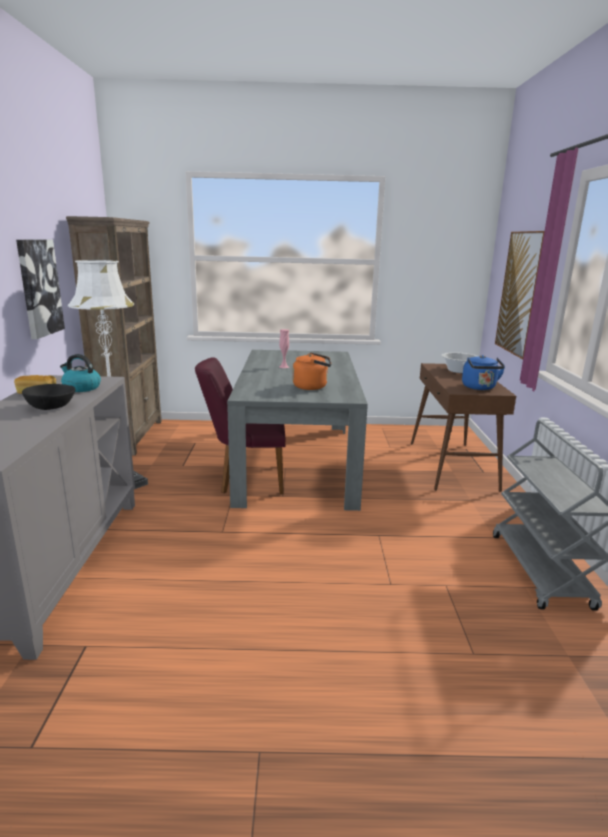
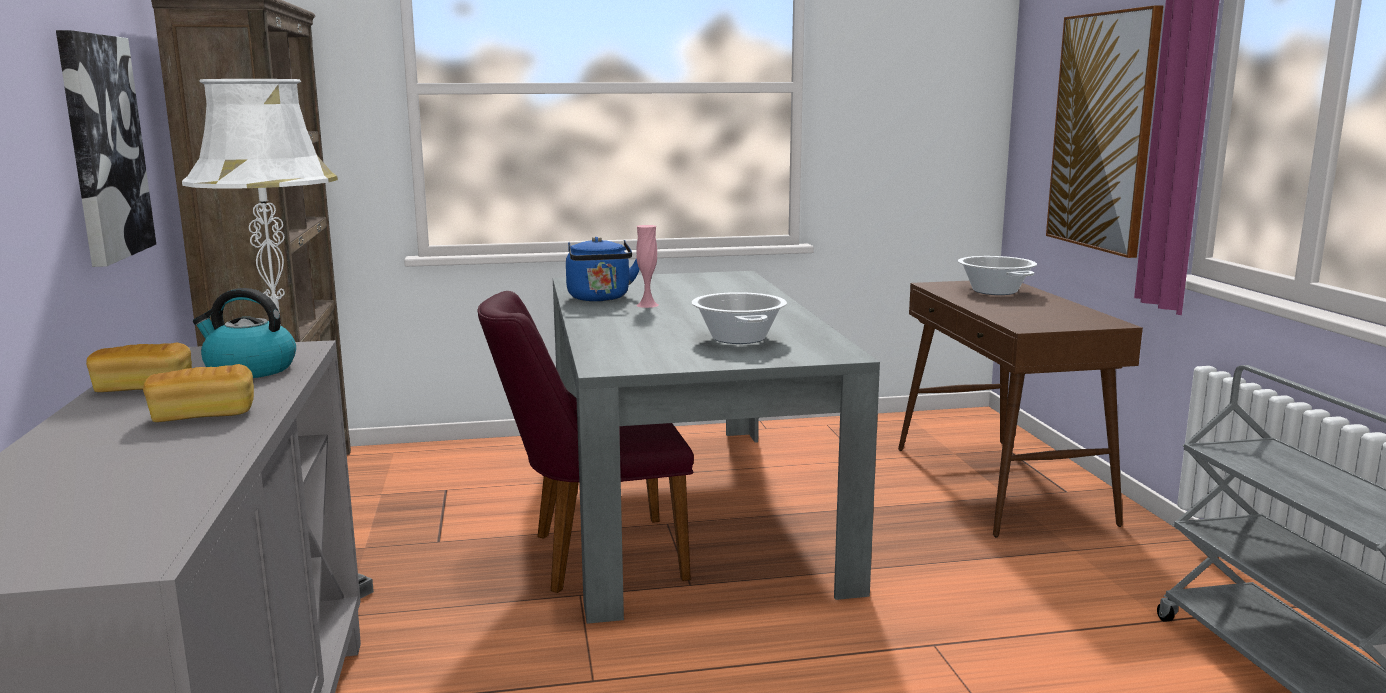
camera: 10 degrees left, 5 degrees down
(51, 407) = (203, 415): black bowl -> bread
(312, 387) = (739, 338): orange kettle -> cooking pot
(479, 388) = (1063, 318): blue kettle -> blue kettle (600, 298)

